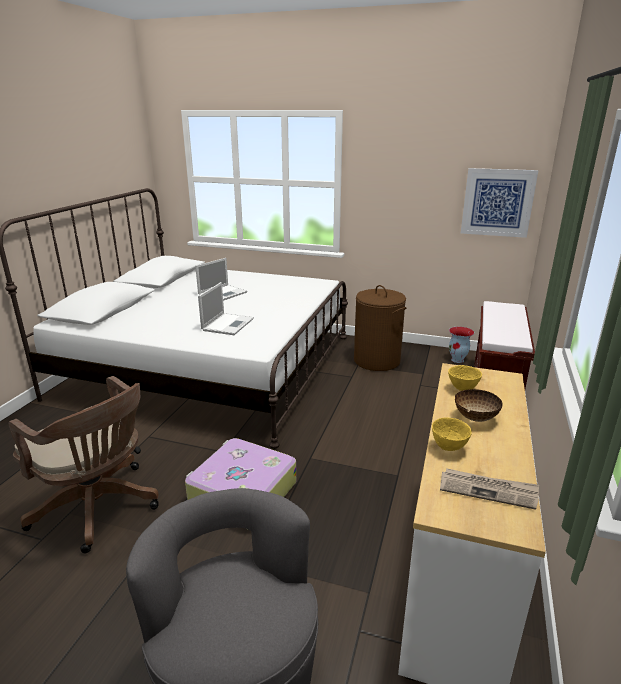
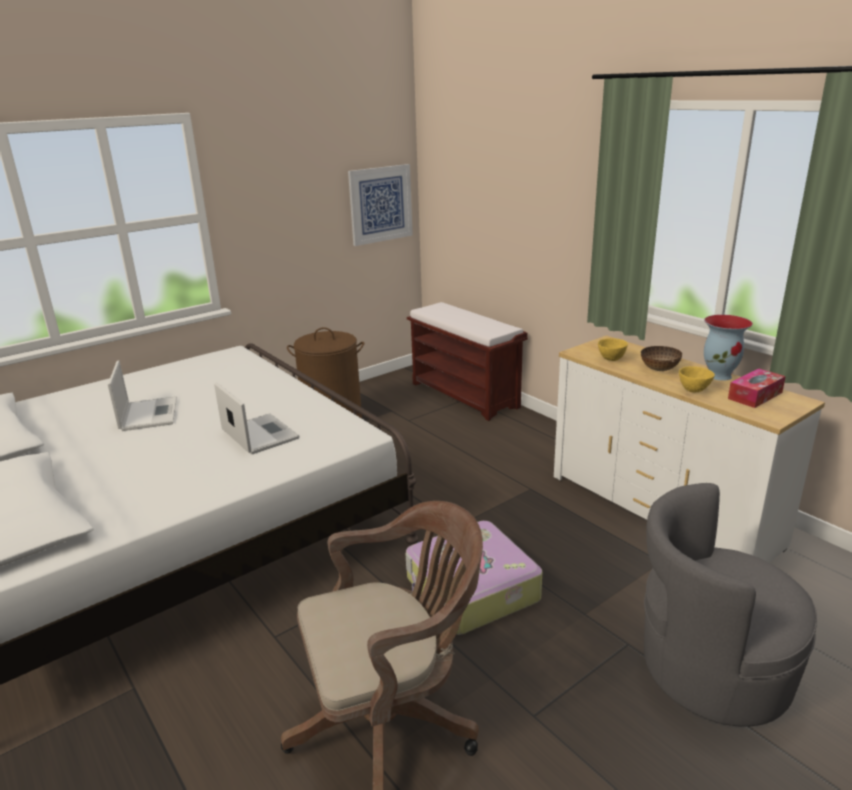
camera: 55 degrees left, 0 degrees up
(458, 360) = (393, 386): vase -> vase (720, 375)
(488, 490) = (755, 395): newspaper -> tissue box

